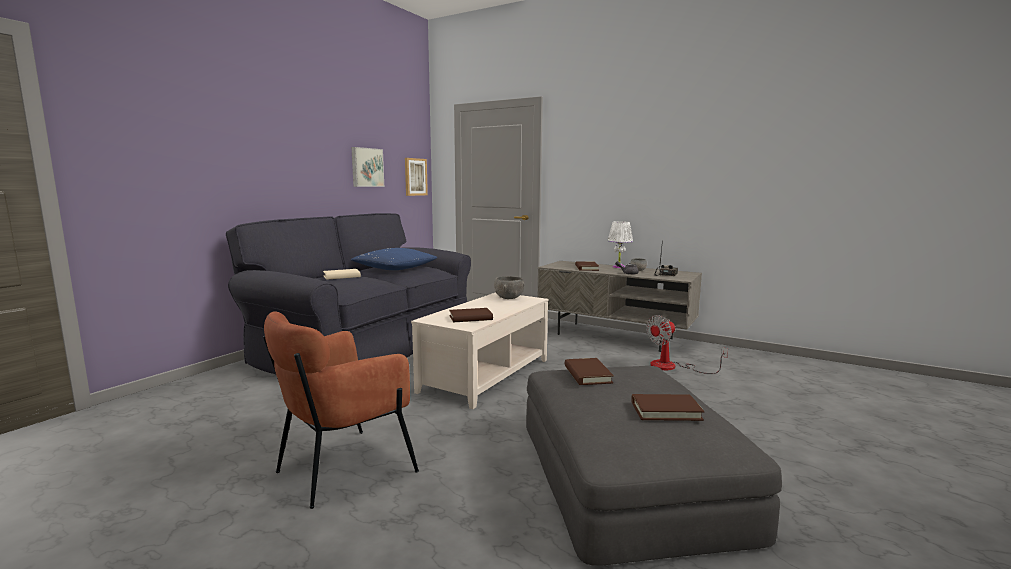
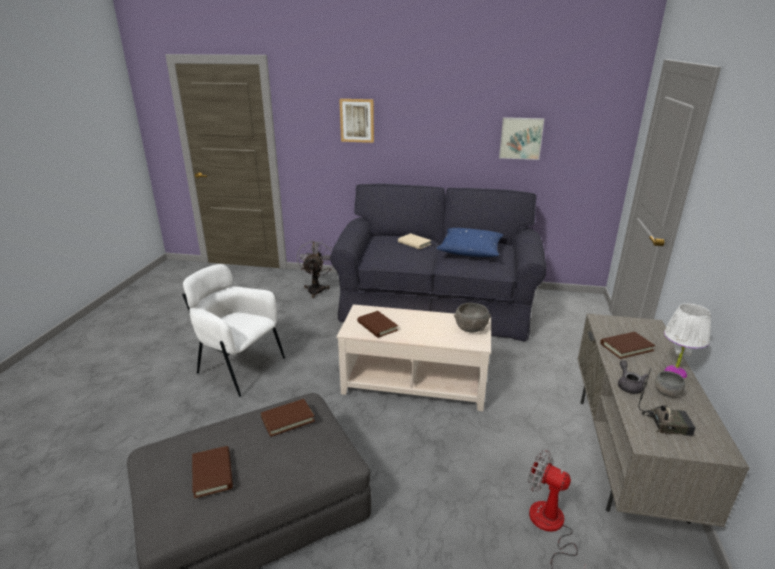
camera: 70 degrees right, 15 degrees up
(209, 393) = (316, 289): none -> grey fan
(343, 468) = (238, 368): brown armchair -> white armchair
(415, 177) = (600, 150): picture -> picture (357, 120)

